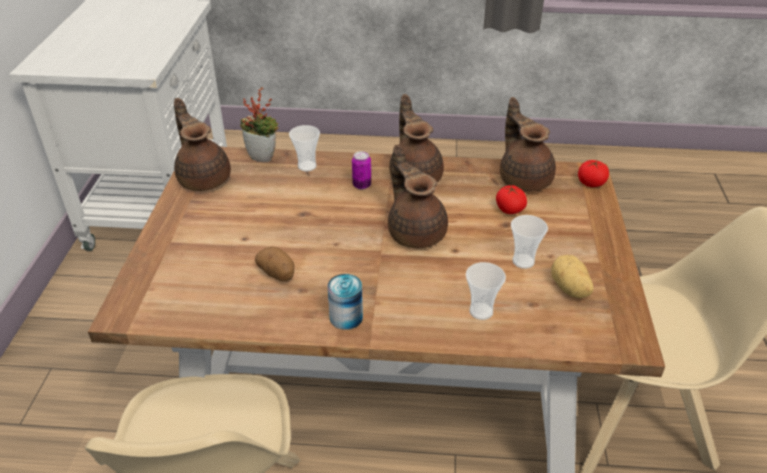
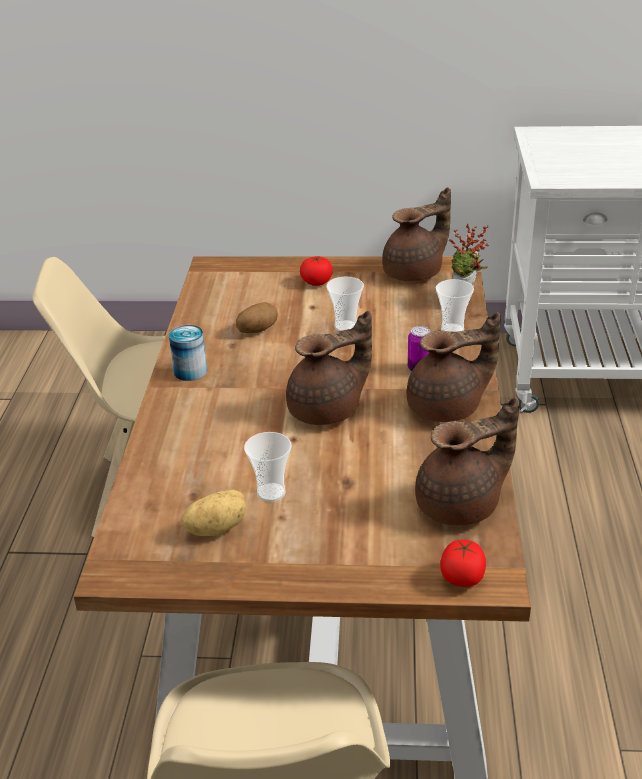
camera: 90 degrees right, 5 degrees down
(481, 311) = (186, 456): cup -> cup (345, 326)
(509, 210) = (380, 486): tomato -> tomato (316, 282)

